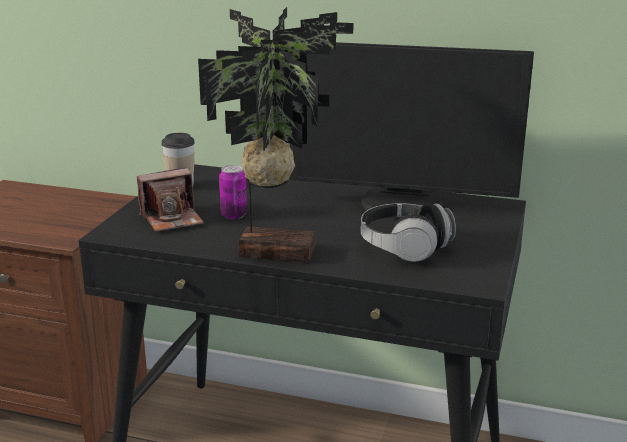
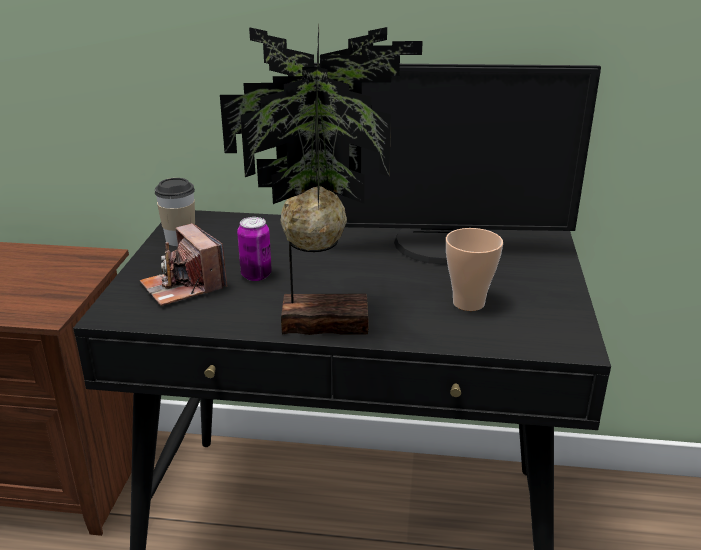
camera: 10 degrees left, 5 degrees up
(172, 219) = (183, 286): camera -> camera turned 90 degrees clockwise
(404, 247) = (468, 303): headphones -> cup

